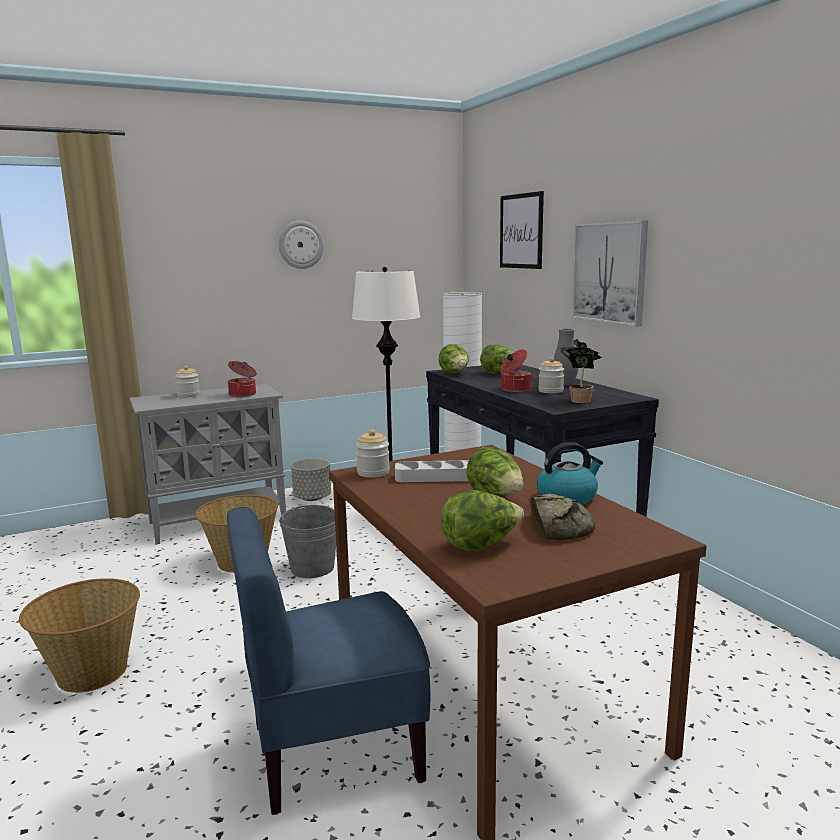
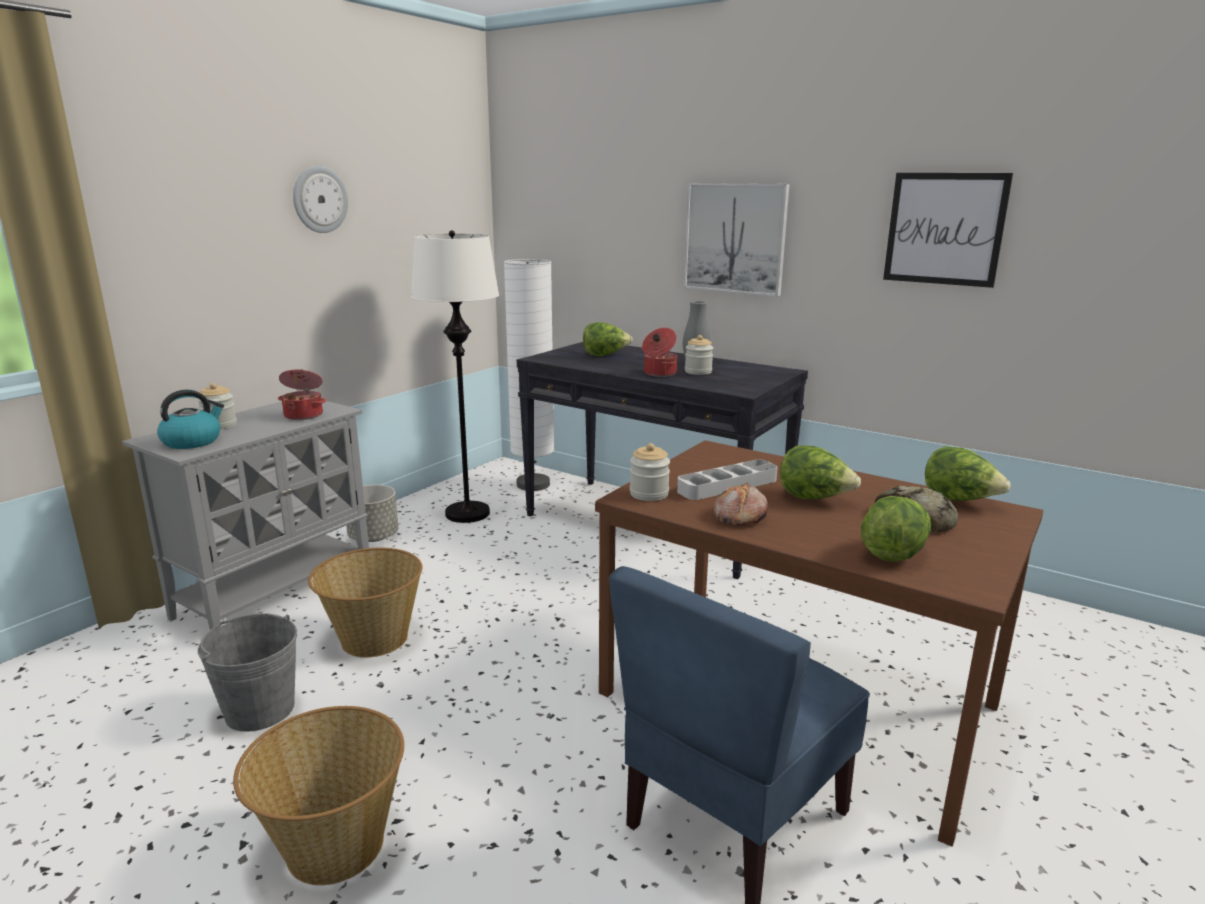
camera: 30 degrees left, 5 degrees up
(312, 568) = (475, 624): grey bucket -> grey bucket (260, 710)
(409, 498) = (739, 516): none -> bread
(454, 373) = (557, 360): lettuce -> lettuce (959, 500)
(521, 231) = (596, 187): picture -> picture (944, 229)
(567, 497) = (871, 486): kettle -> kettle (192, 441)
(578, 400) = (744, 380): potted plant -> none

